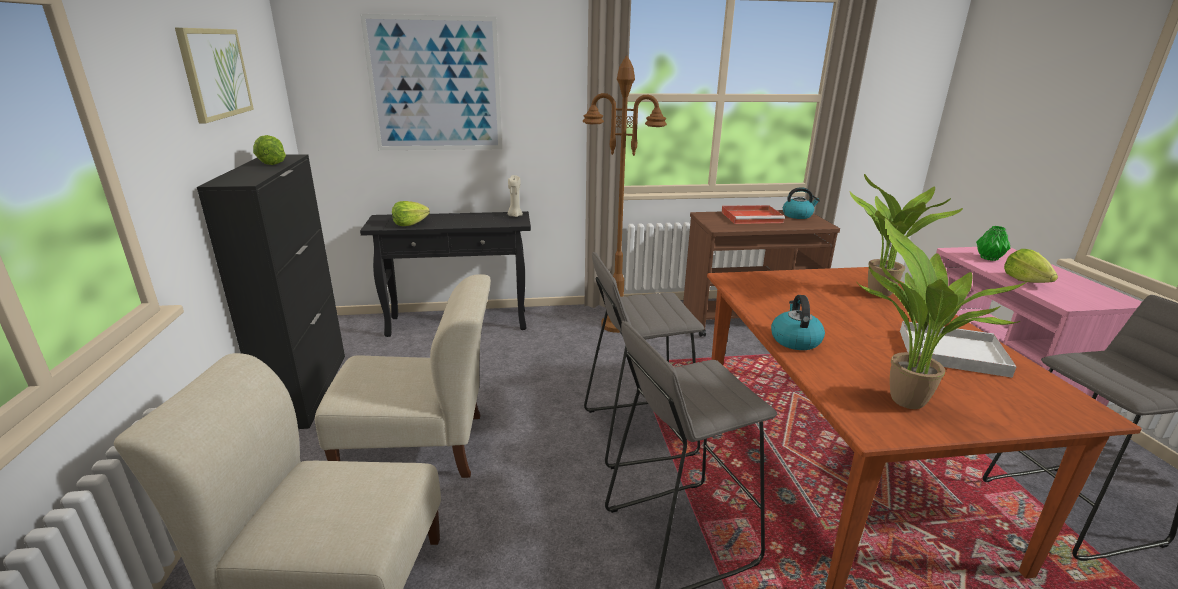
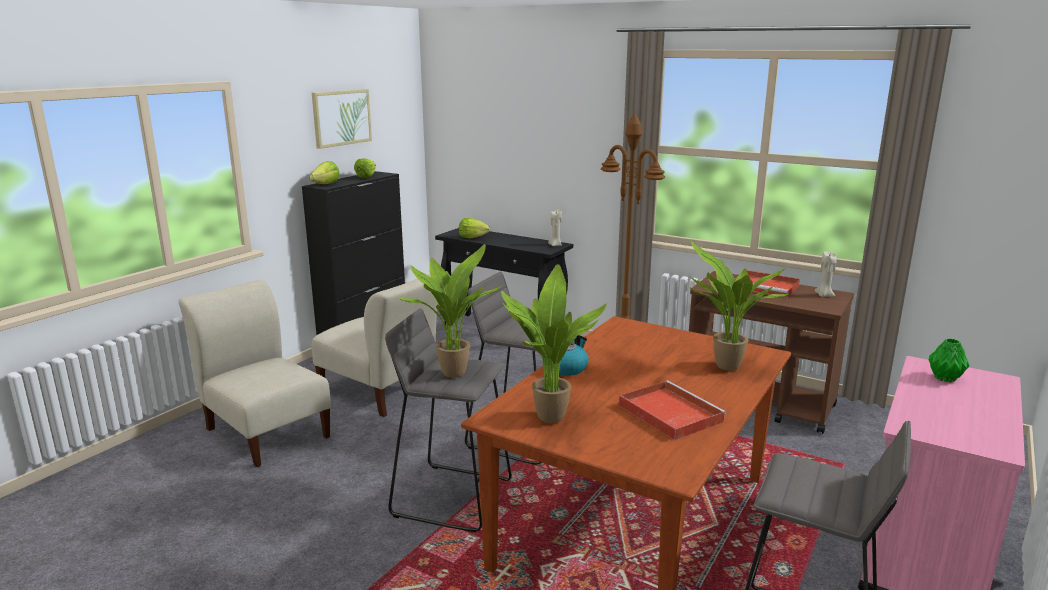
camera: 40 degrees right, 5 degrees down
(435, 85) = (514, 128): picture -> none
(704, 390) = (452, 372): none -> potted plant
(797, 215) = (823, 295): kettle -> beige candle
(949, 352) = (668, 412): white tray -> red tray
(1025, 280) = (922, 403): lettuce -> lettuce (326, 184)

